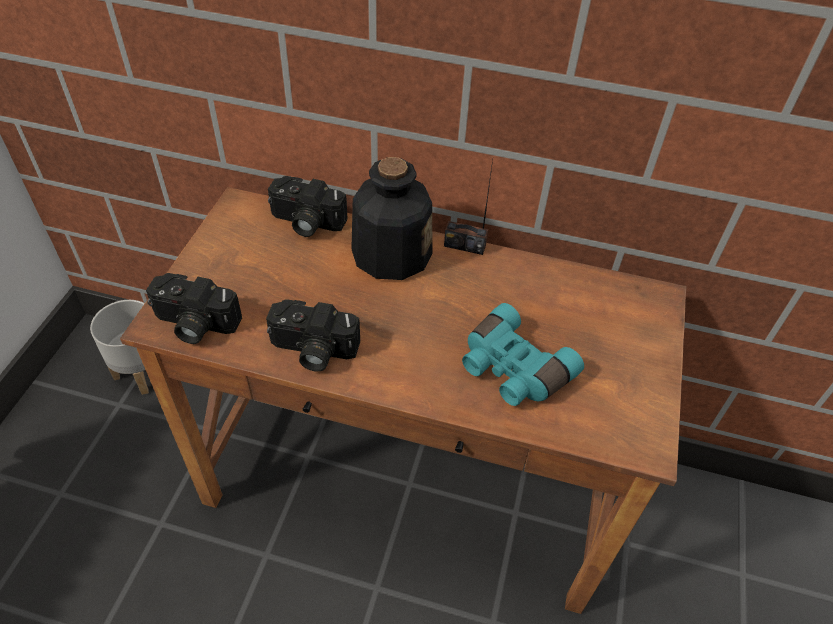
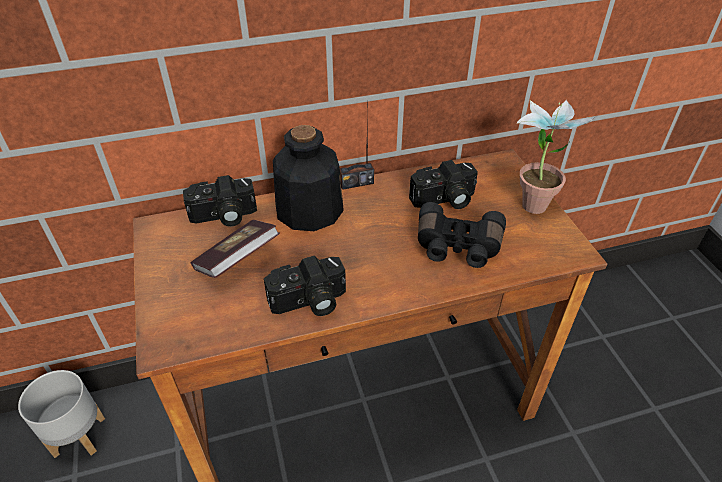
camera: 30 degrees left, 5 degrees down
(193, 324) = (195, 331): camera -> camera (444, 200)
(283, 273) = (237, 260): none -> book
(512, 370) = (457, 247): turquoise binoculars -> black binoculars
(654, 360) = (534, 200): none -> potted plant

